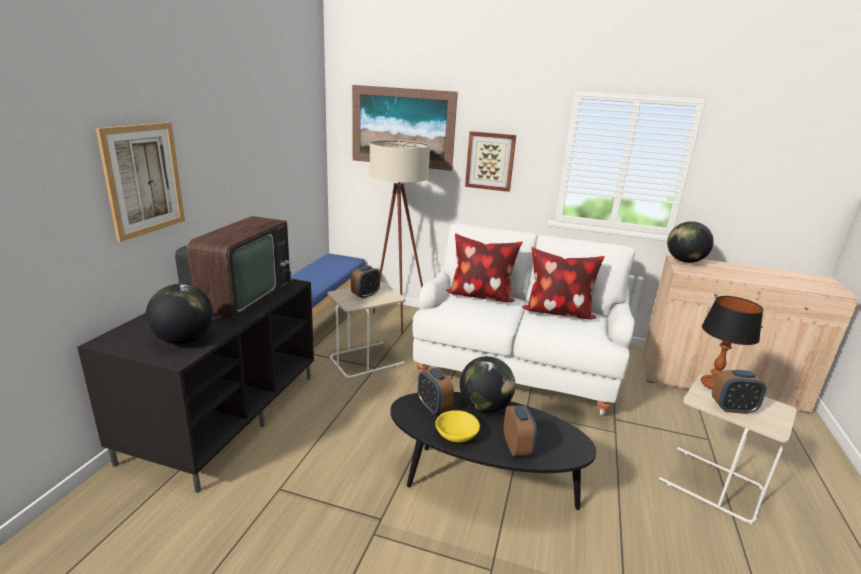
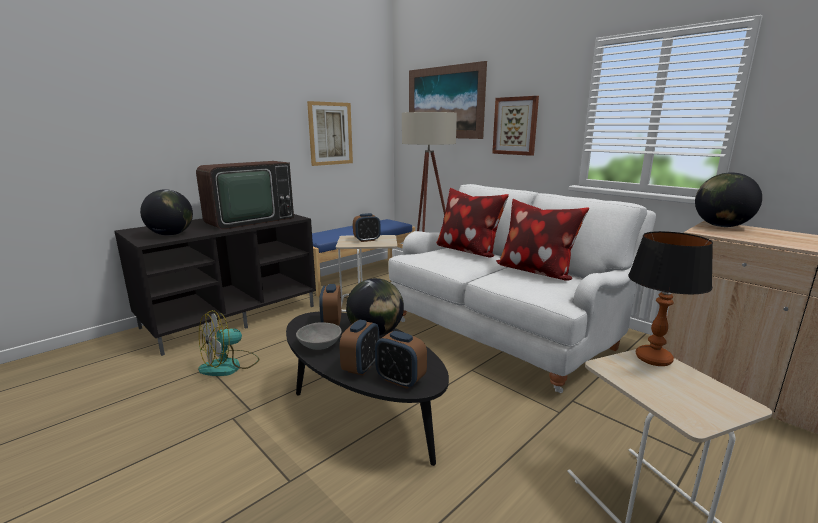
camera: 30 degrees right, 5 degrees down
(143, 179) = (184, 122): picture -> picture (330, 133)
(300, 478) = (230, 365): none -> fan
(456, 435) = (320, 345): yellow bowl -> grey bowl
(732, 408) = (649, 385): alarm clock -> alarm clock (400, 380)

